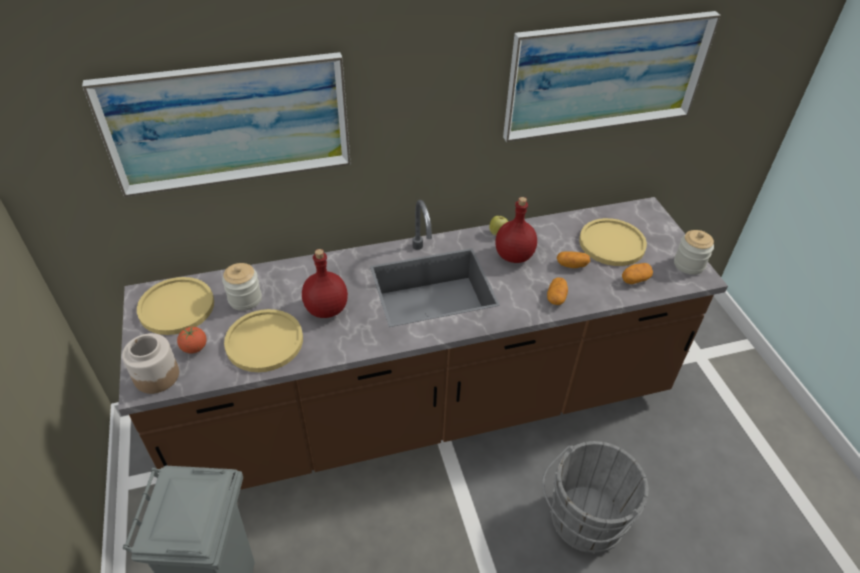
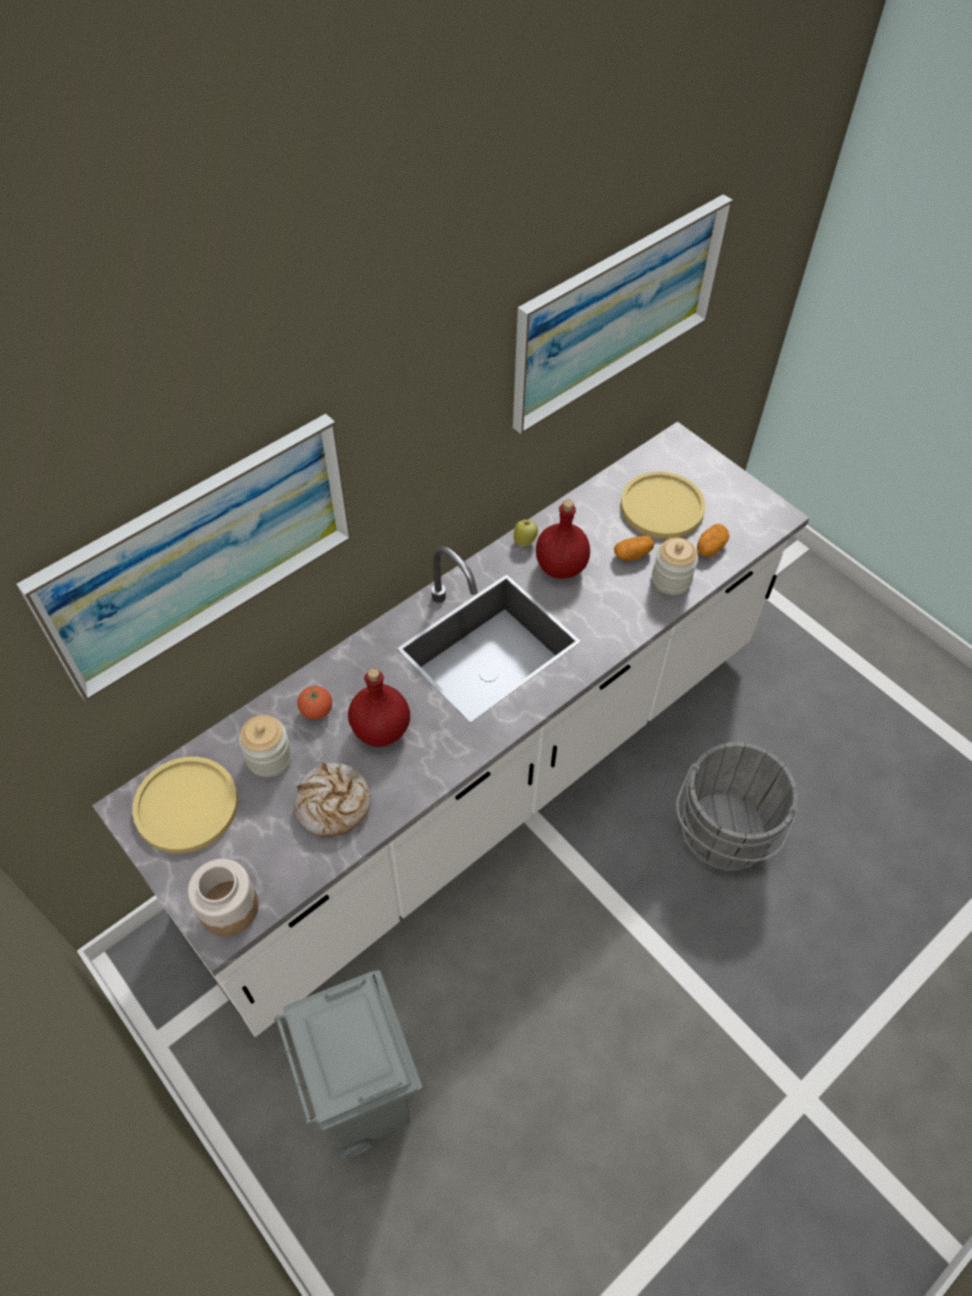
camera: 25 degrees left, 10 degrees up
(194, 348) = (251, 850): tomato -> tomato (316, 711)
(264, 341) = (333, 805): yellow plate -> bread
(426, 410) = (483, 780): brown counter -> white counter
(556, 297) = (637, 605): potato -> none
(689, 264) = (757, 504): jar -> jar (671, 580)

